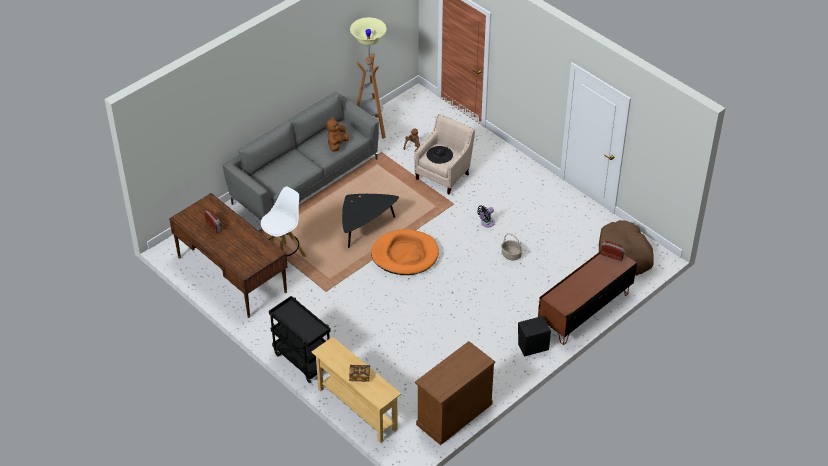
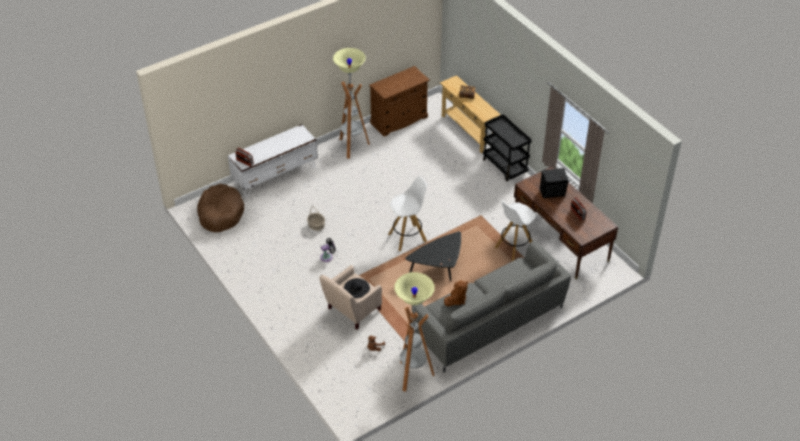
camera: 170 degrees left, 0 degrees up
(405, 255) = (408, 237): orange dog bed -> white stool
(503, 363) = (352, 147): none -> floor lamp
(532, 346) = (326, 155): black speaker -> black speaker (553, 193)
(584, 310) = (275, 175): brown tv stand -> white tv stand

